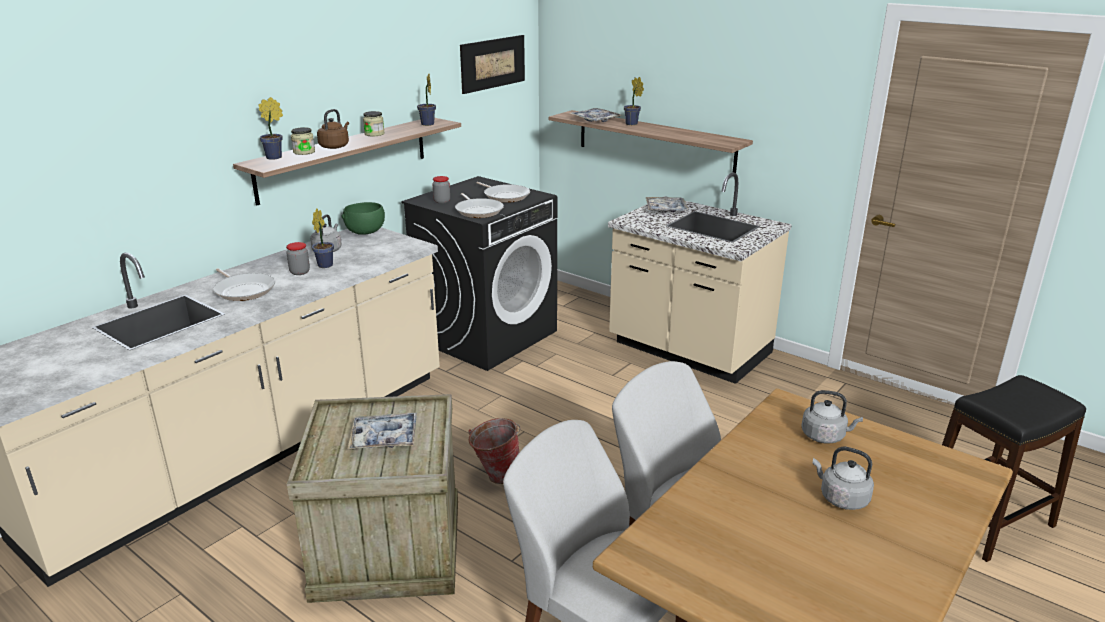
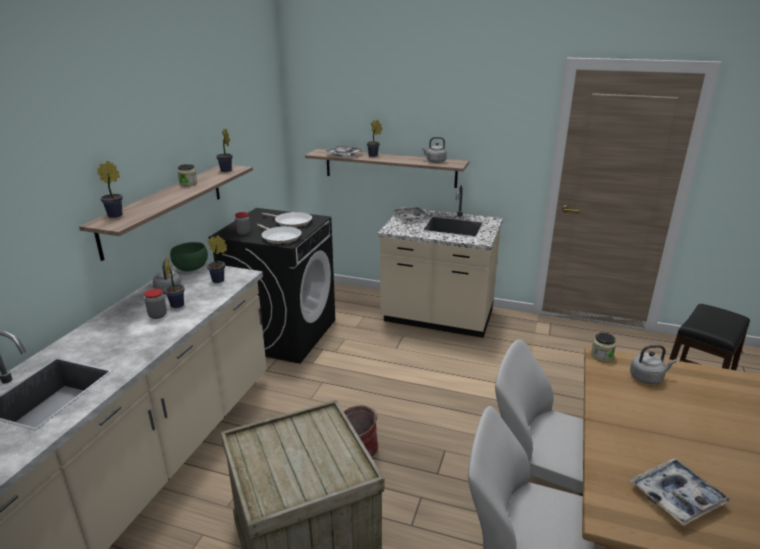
camera: 20 degrees left, 0 degrees up
(244, 290) = (115, 342): frying pan -> none
(304, 152) = (139, 207): jar -> jar (601, 356)
(335, 146) = (164, 198): brown kettle -> none
(384, 438) = (305, 454): tray -> tray (677, 496)
(385, 248) = (220, 280): none -> potted plant
(493, 63) = (258, 116): picture -> none
(841, 498) = (698, 426): grey kettle -> grey kettle (435, 161)

